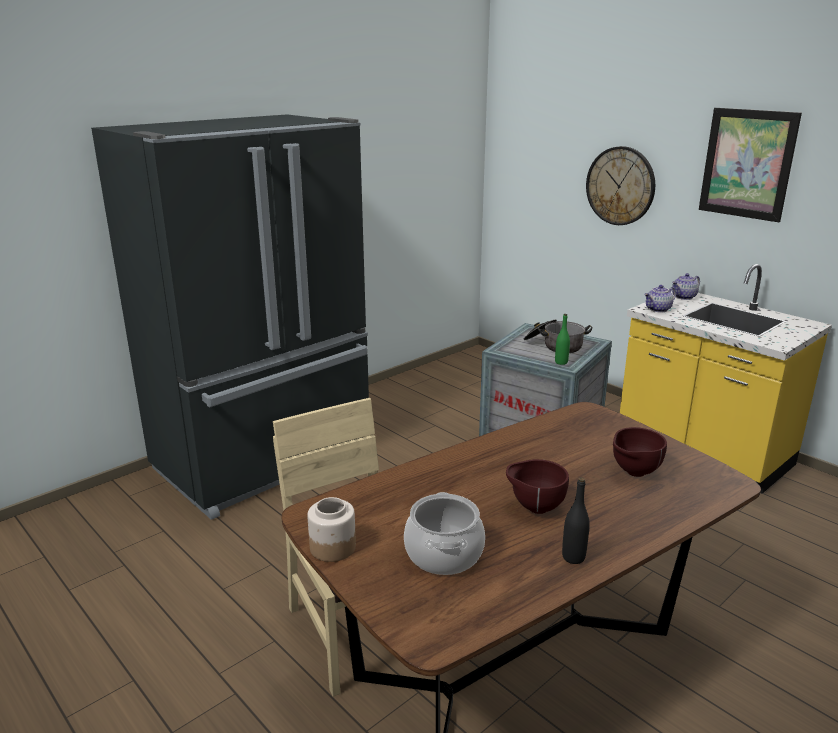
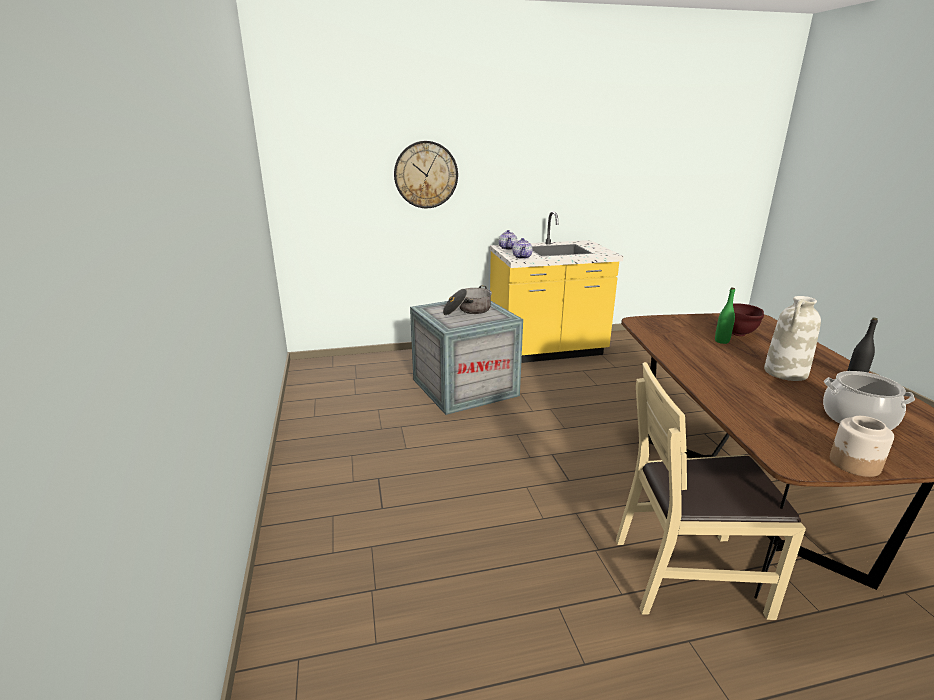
camera: 60 degrees left, 0 degrees up
(267, 460) = (348, 552): black fridge -> none
(534, 508) = (785, 373): brown bowl -> white vase
(561, 362) = (500, 317): green bottle -> green bottle (721, 341)
(747, 164) = (525, 143): picture -> none

